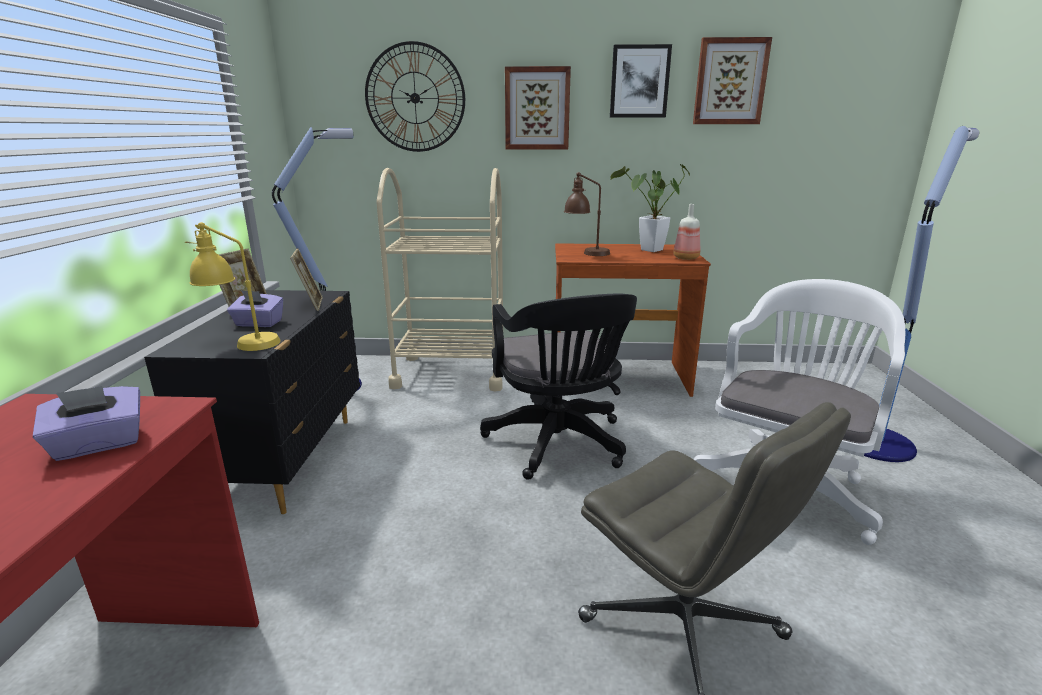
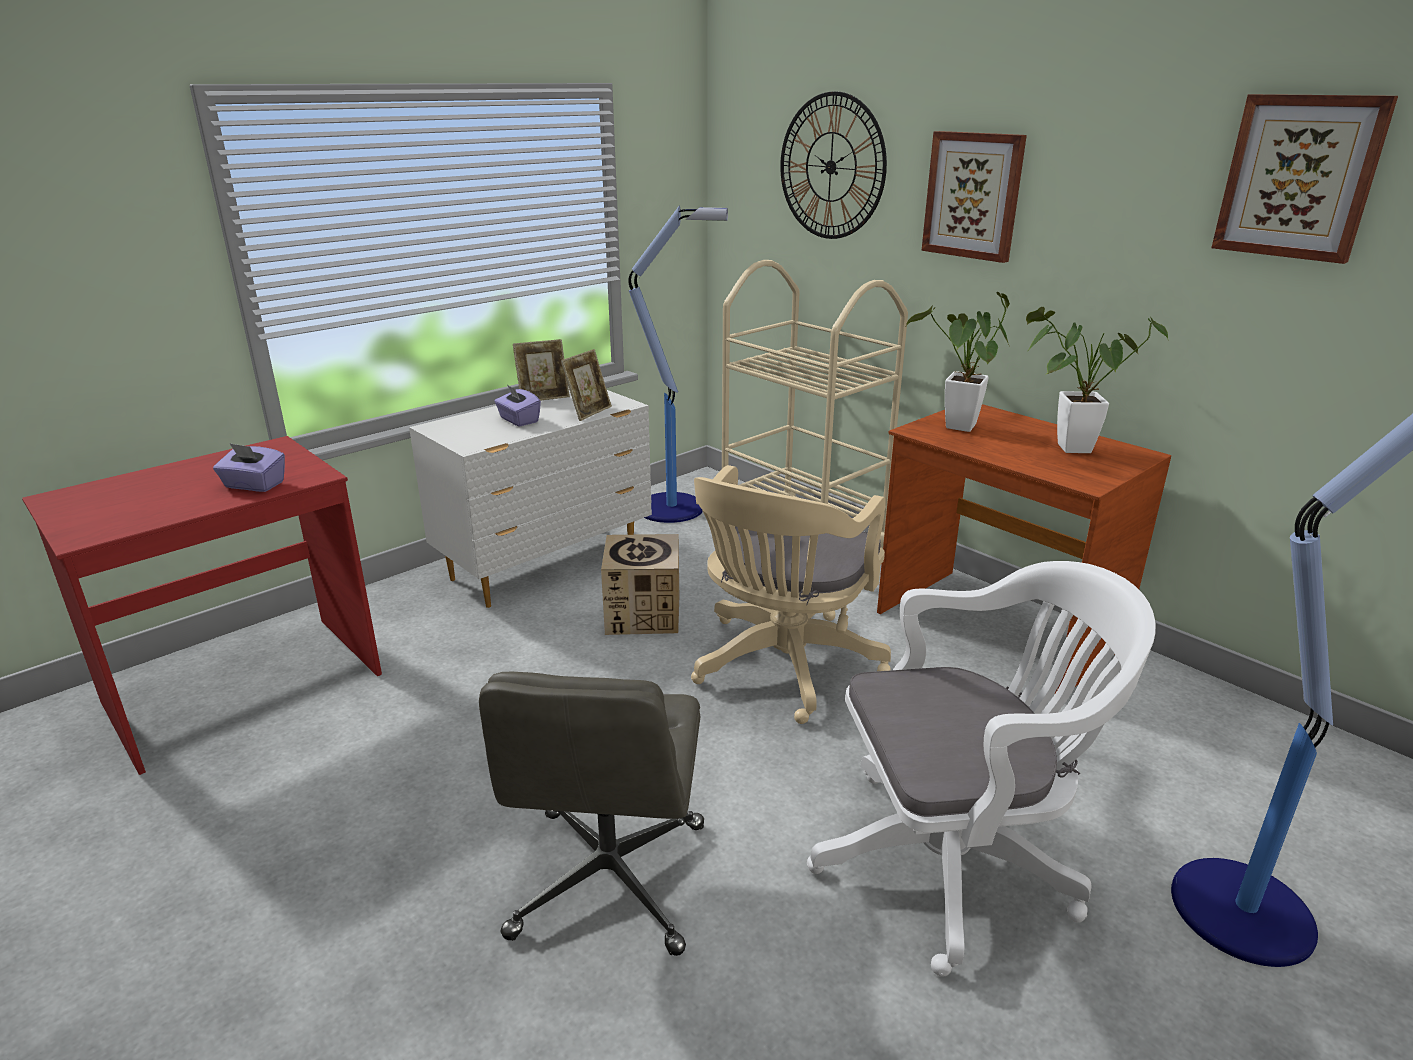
camera: 45 degrees right, 5 degrees up
(241, 343) = (475, 436): yellow table lamp -> none
(290, 460) = (547, 564): black dresser -> white dresser
(423, 457) = (643, 614): none -> cardboard box
(558, 445) = (782, 668): black office chair -> beige office chair
(586, 254) = (958, 429): brown table lamp -> potted plant
(639, 82) = (1130, 165): picture -> none
(686, 258) = (1087, 476): bottle -> none

